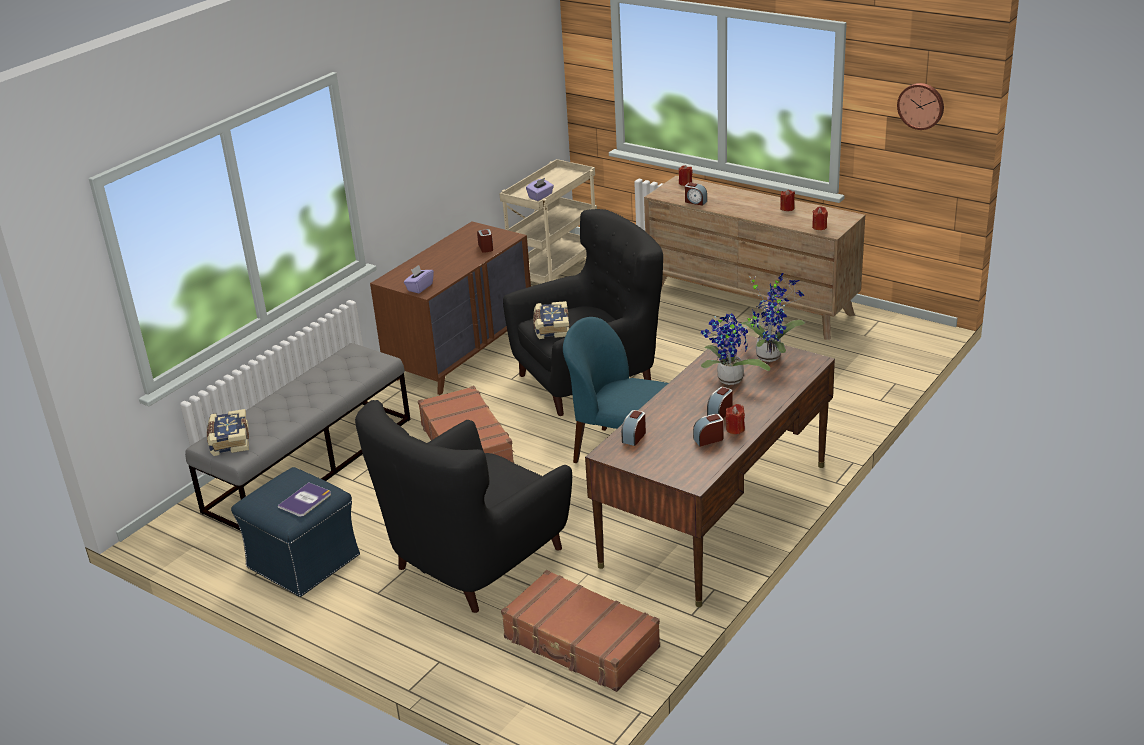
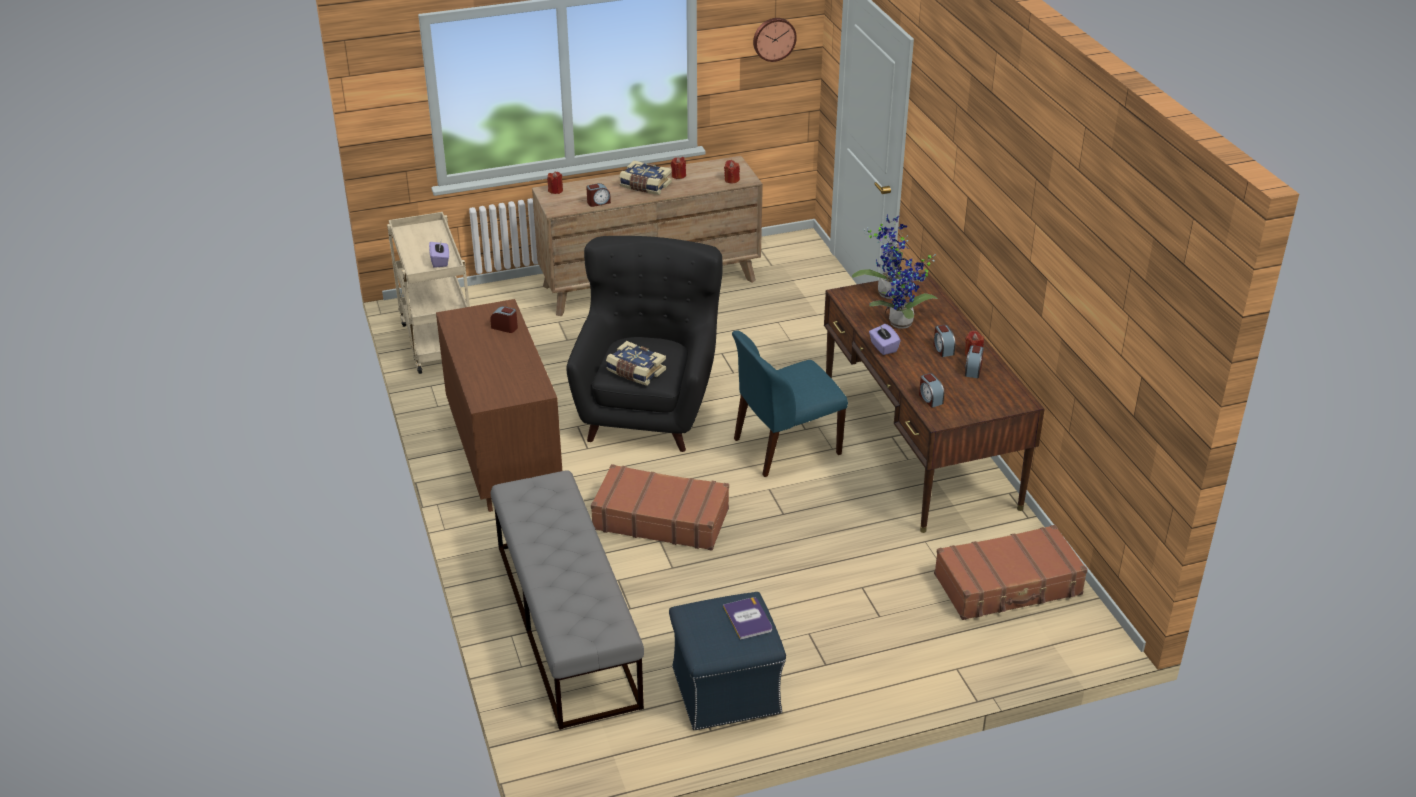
camera: 55 degrees left, 5 degrees up
(229, 441) = (581, 627): book -> book (645, 186)
(419, 287) = (527, 391): purple tissue box -> purple tissue box (883, 347)
(475, 561) = (842, 590): black armchair -> none

